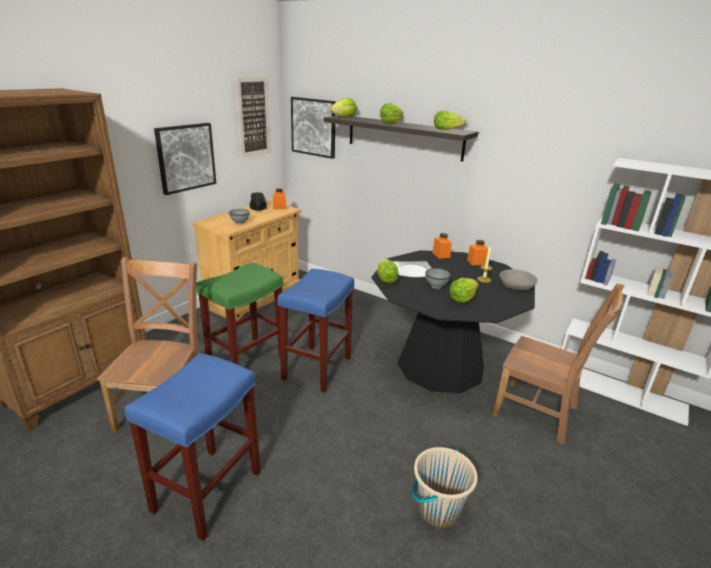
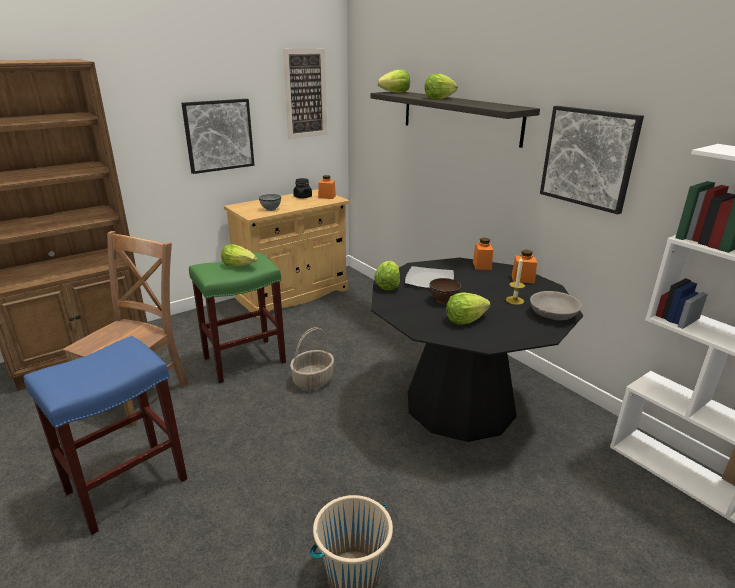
camera: 20 degrees right, 0 degrees up
(313, 127) = (373, 106): picture -> picture (588, 158)
(317, 367) = (313, 380): blue stool -> basket
(436, 286) = (444, 300): grey bowl -> brown bowl
(447, 129) = (499, 105): lettuce -> lettuce (239, 265)
(539, 413) = (560, 489): brown chair -> none

